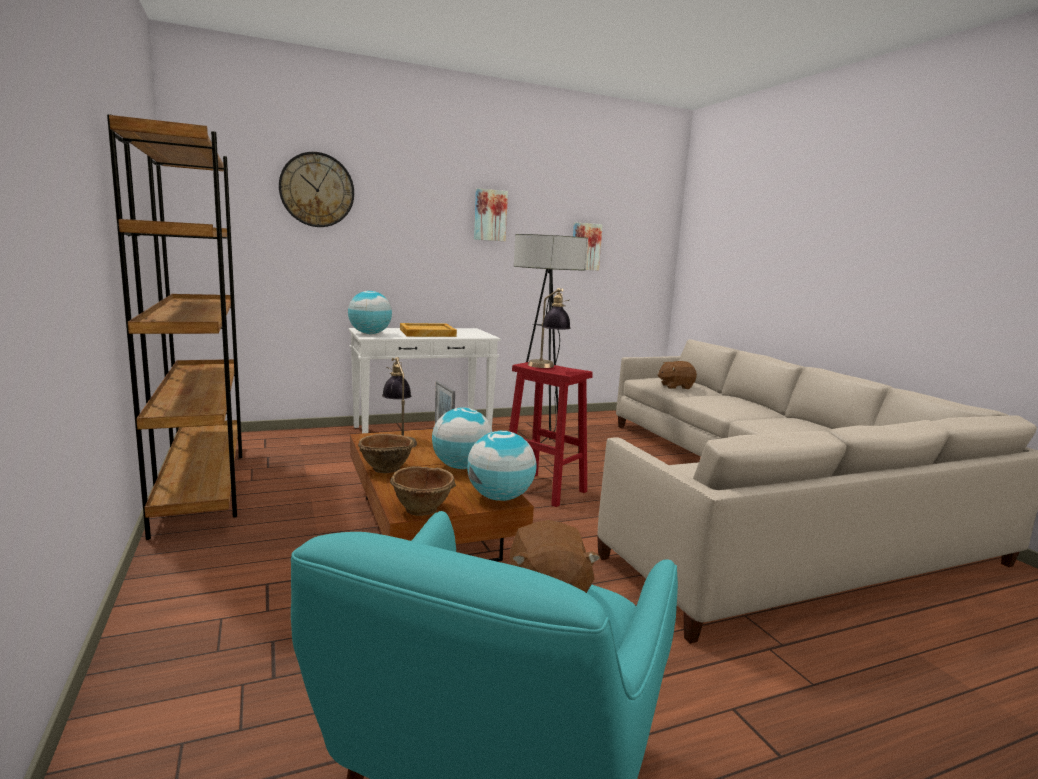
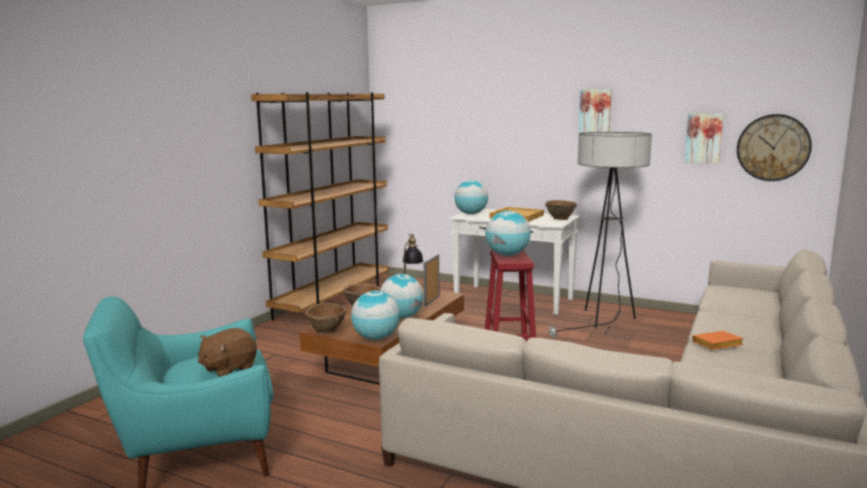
camera: 50 degrees right, 0 degrees up
(317, 190) = (456, 103): wall clock -> wall clock (773, 147)
(472, 331) = (560, 218): none -> brown bowl
(547, 367) = (507, 255): table lamp -> globe
(675, 386) = (732, 299): brown plush toy -> none
(762, 419) = (717, 345): none -> orange book

